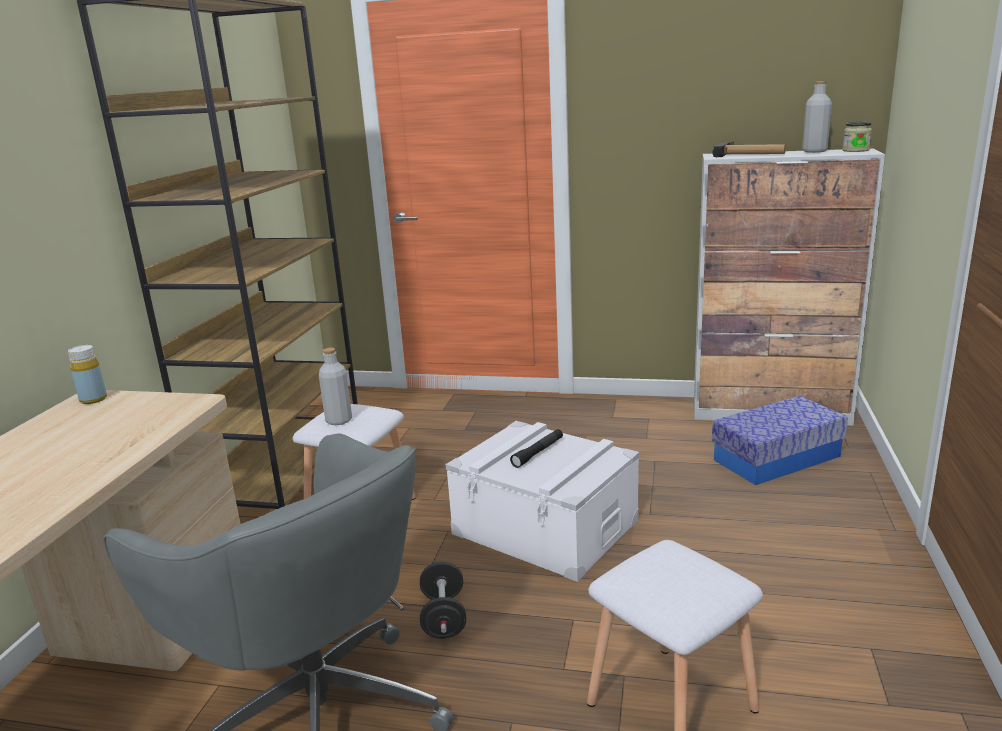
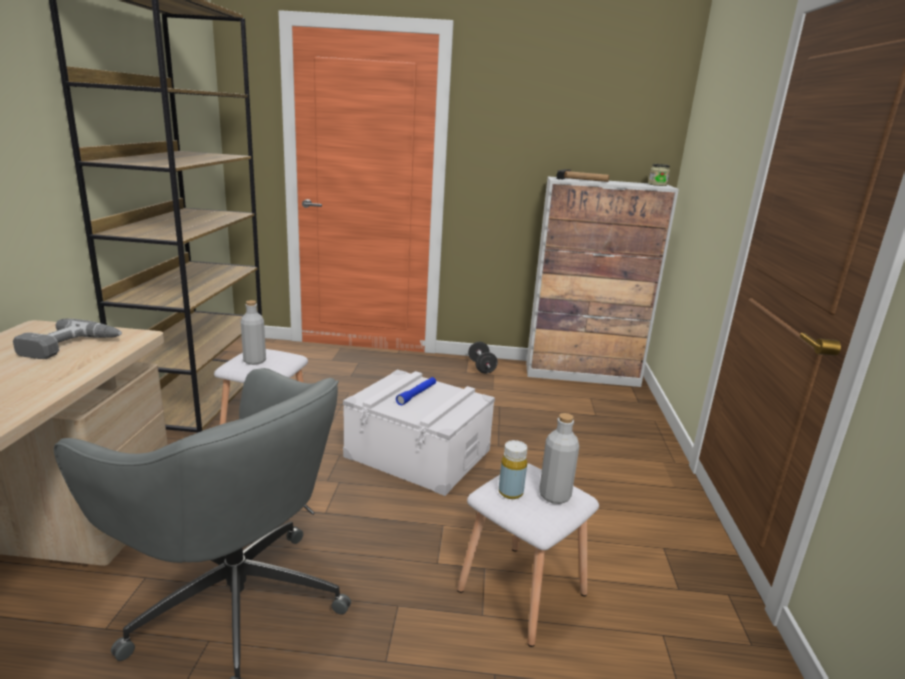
camera: 10 degrees left, 0 degrees up
(93, 399) = (40, 328): yellow bottle -> yellow bottle (510, 492)
(125, 420) = (71, 347): none -> power drill
(444, 617) = (339, 522): black dumbbell -> black dumbbell (481, 367)
(538, 453) = (417, 394): black flashlight -> blue flashlight
(776, 458) = (588, 408): storage box -> none
(814, 151) = (628, 182): grey bottle -> grey bottle (554, 495)

